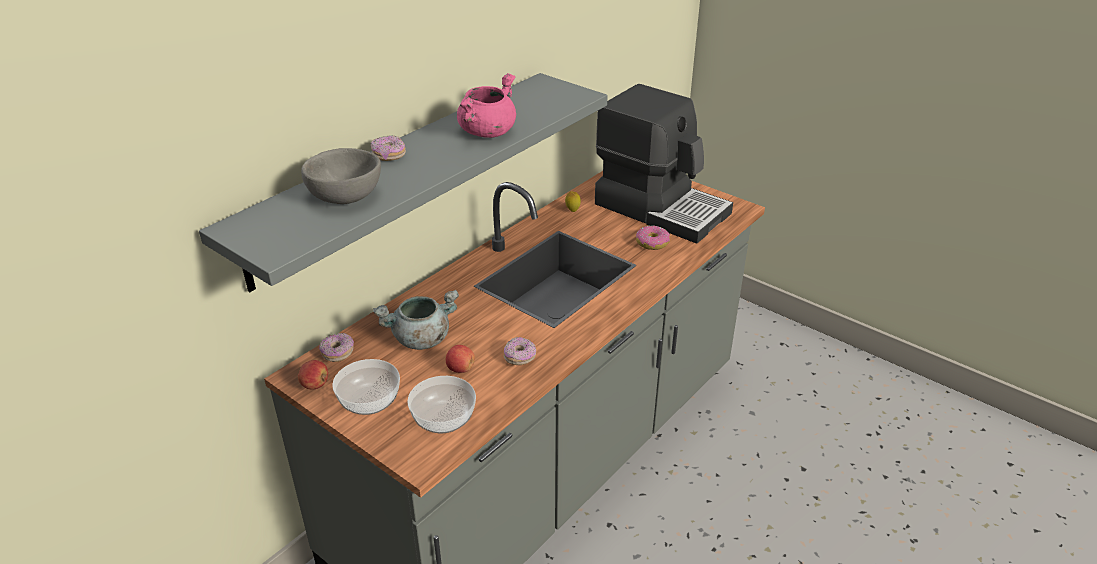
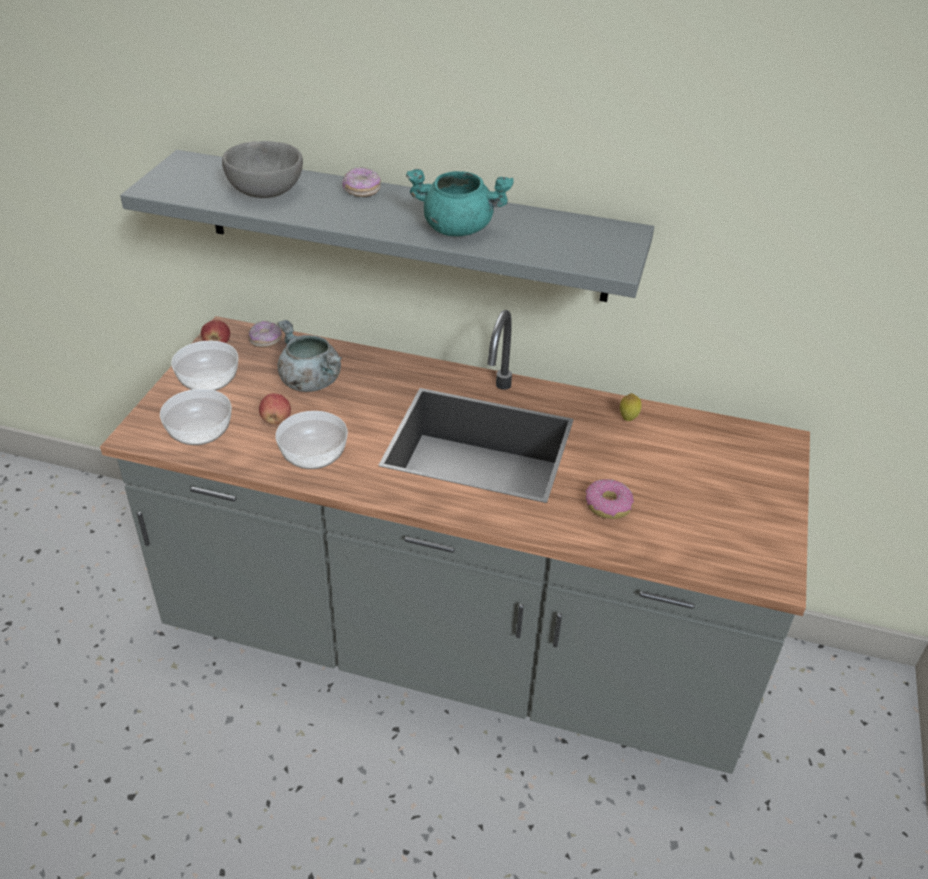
camera: 65 degrees right, 5 degrees up
(487, 131) = (458, 228): pink cooking pot -> turquoise cooking pot
(520, 357) = (312, 454): donut -> bowl
(661, 208) = (703, 495): coffee machine -> none

